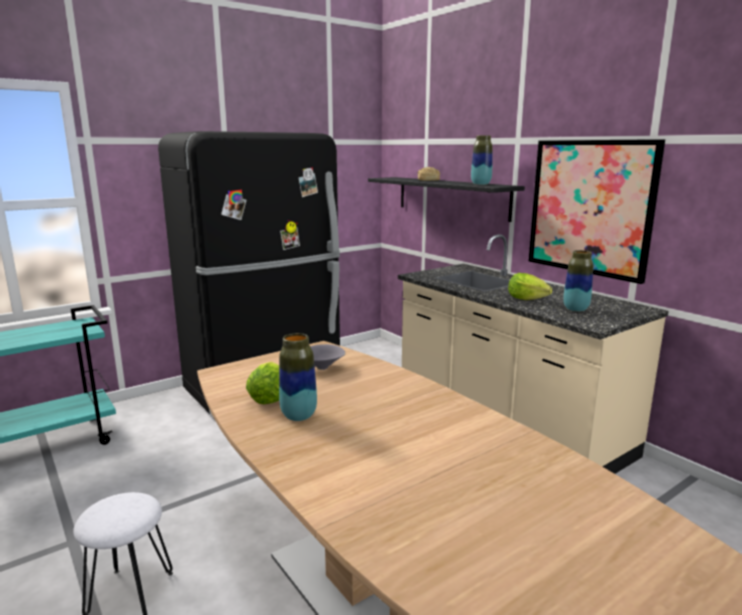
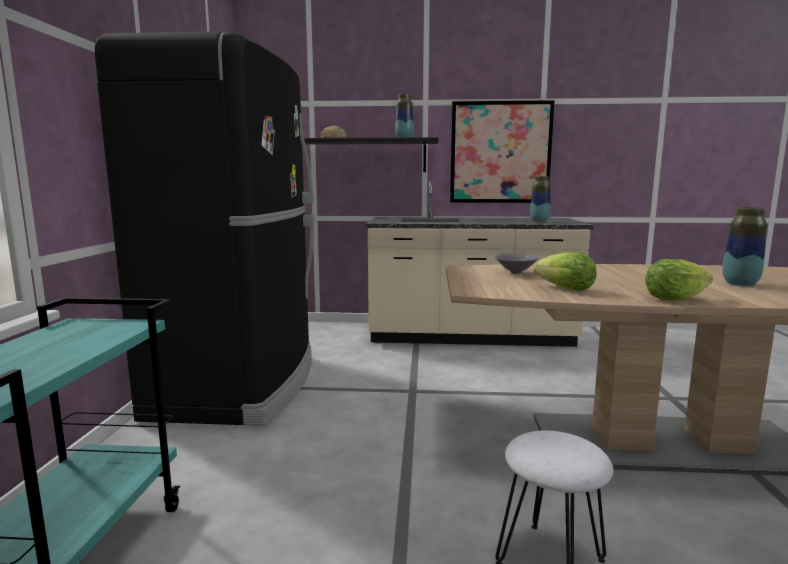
camera: 50 degrees left, 5 degrees down
(298, 416) = (617, 288): vase -> vase (740, 284)
(526, 299) = (500, 221): lettuce -> lettuce (674, 299)

